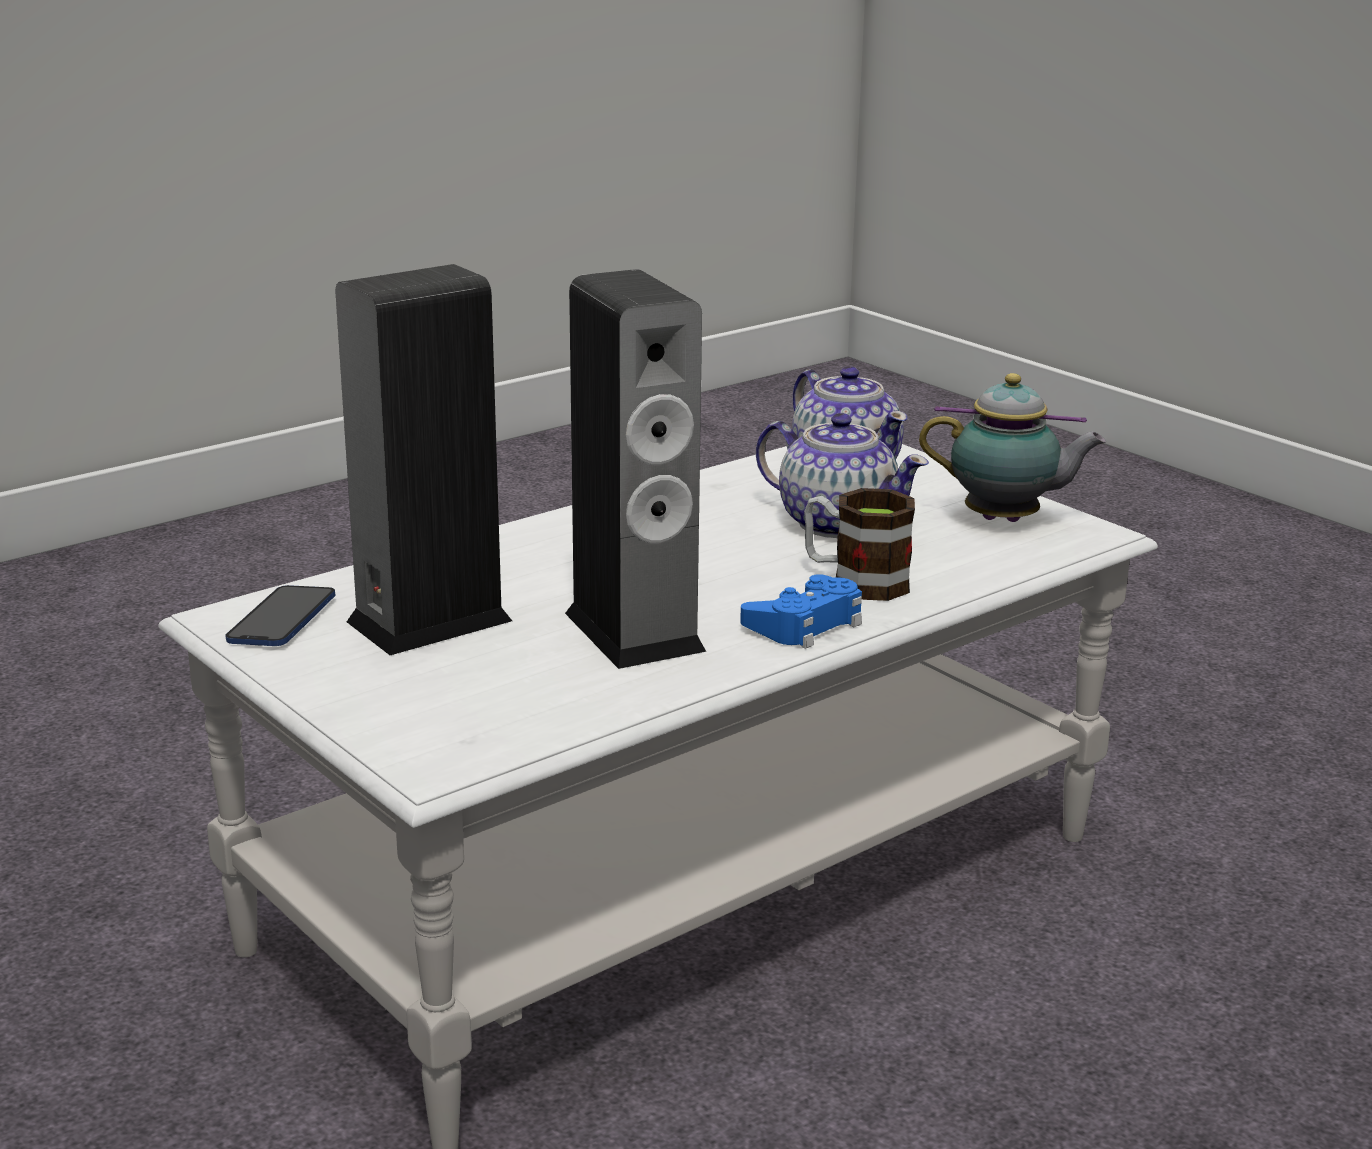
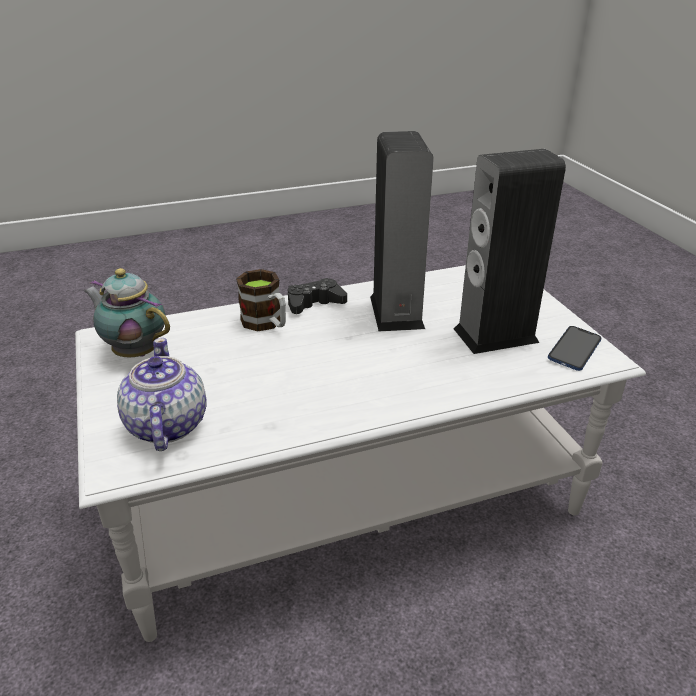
camera: 160 degrees left, 10 degrees up
(805, 624) = (314, 303): blue game controller -> black game controller
(836, 523) = (231, 369): teapot -> none

